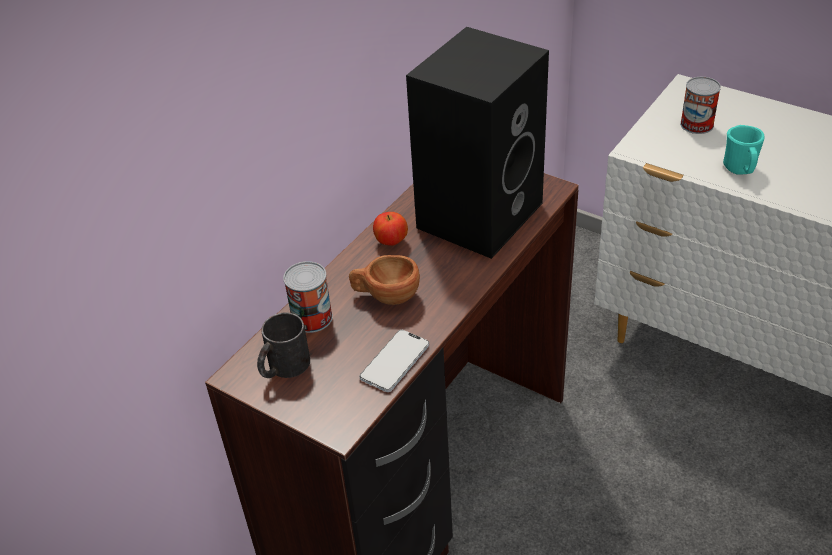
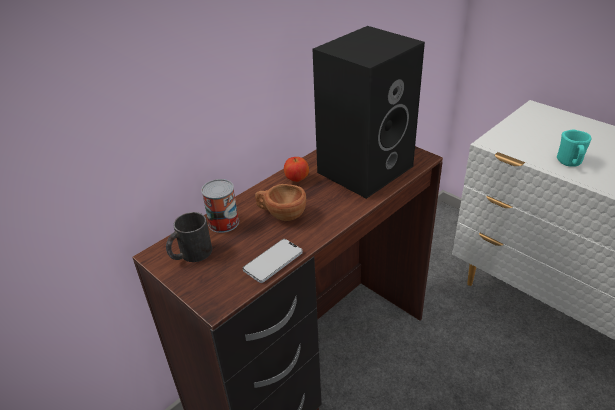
camera: 10 degrees right, 5 degrees down
(696, 124) = (539, 131): can -> none

